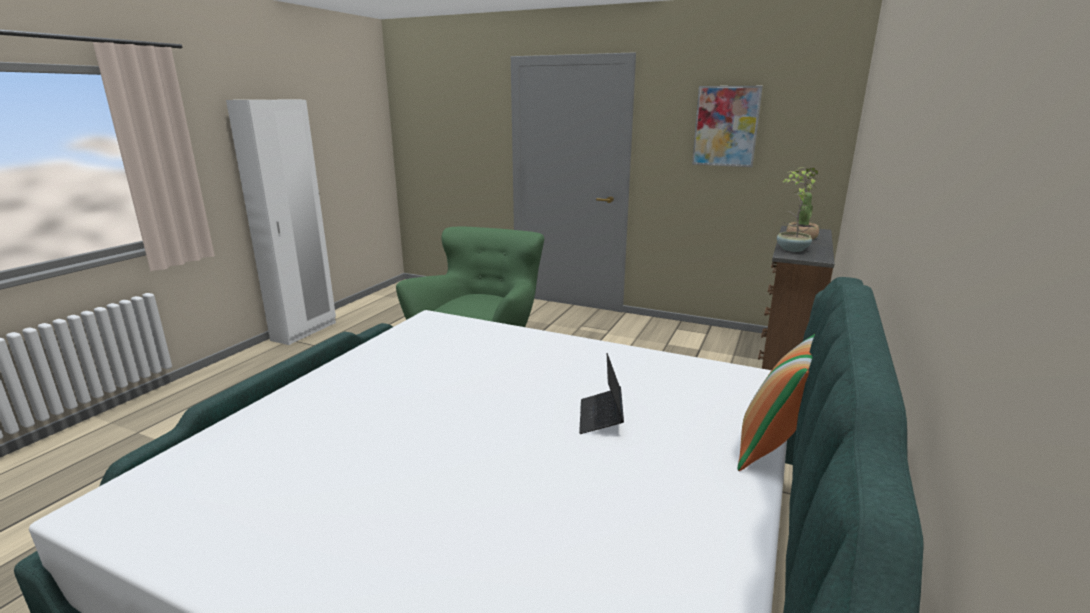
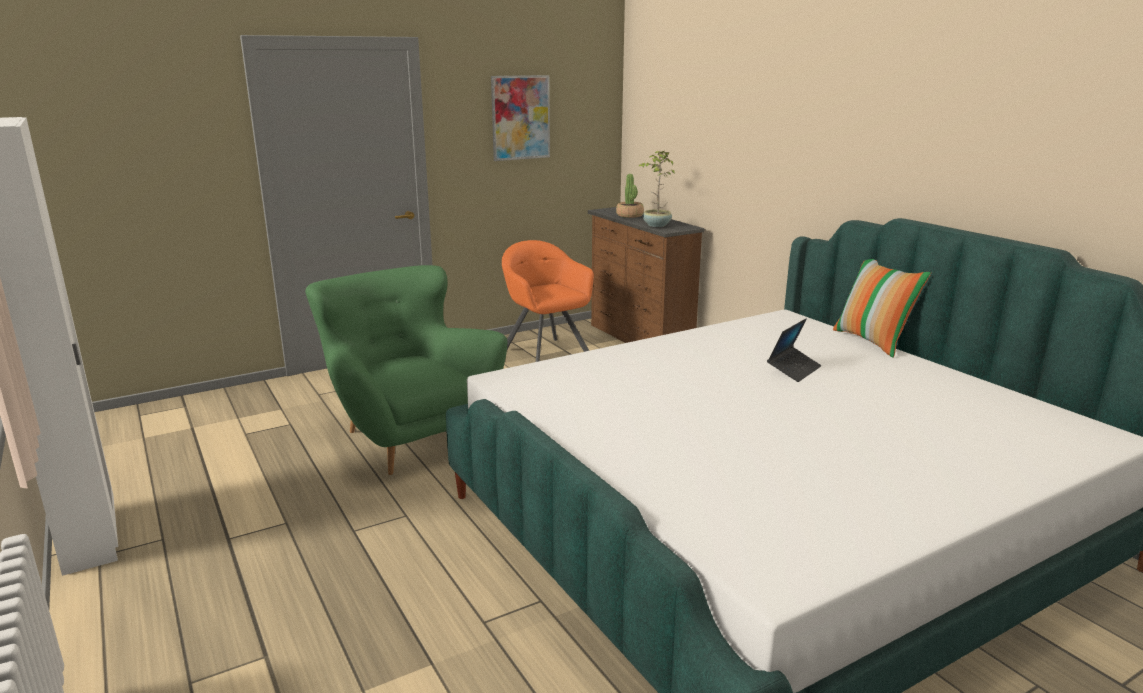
camera: 55 degrees left, 0 degrees up
(601, 417) = (793, 369): laptop -> laptop turned 90 degrees counterclockwise
(679, 346) = (546, 354): none -> orange armchair

